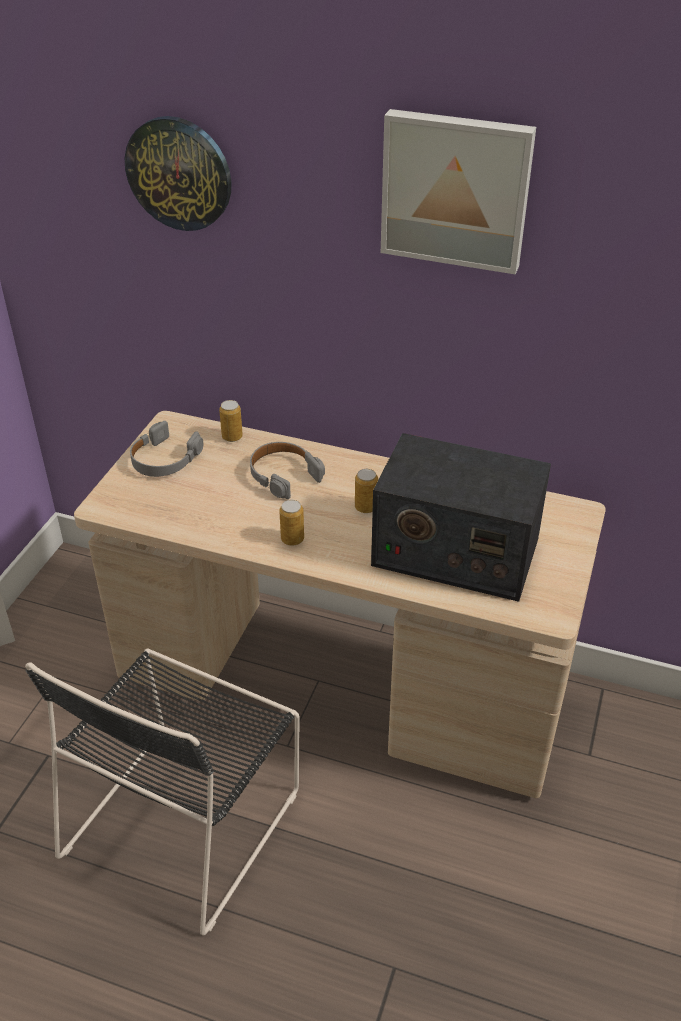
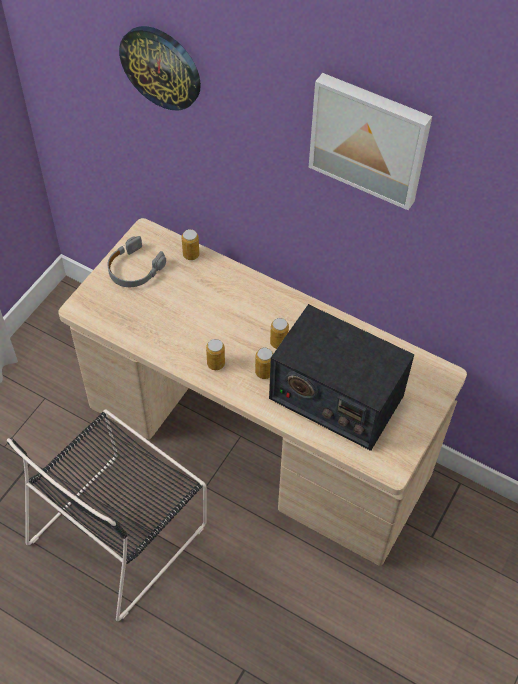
camera: 10 degrees right, 15 degrees up
(283, 475) = (223, 300): grey headphones -> none
(356, 539) = (264, 372): none -> can

